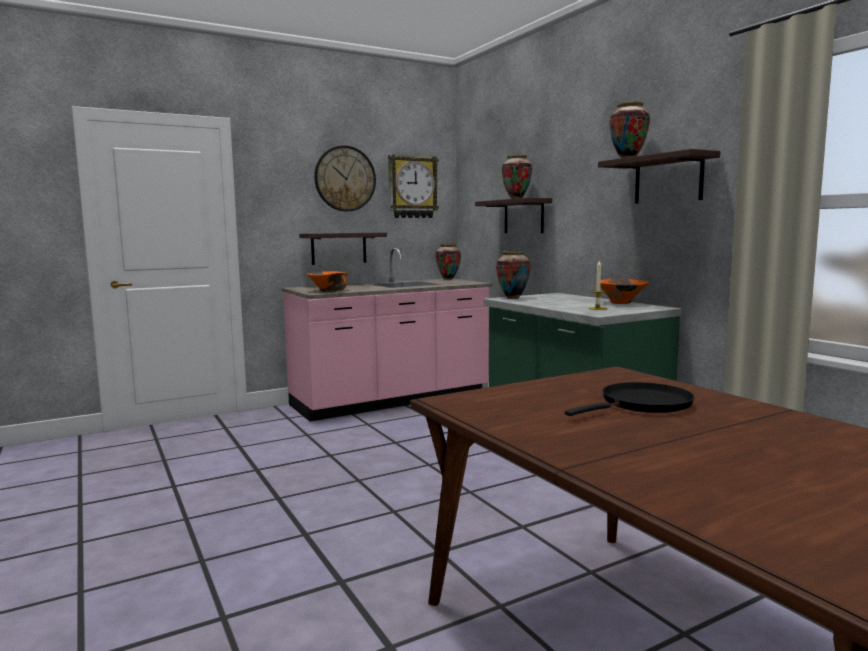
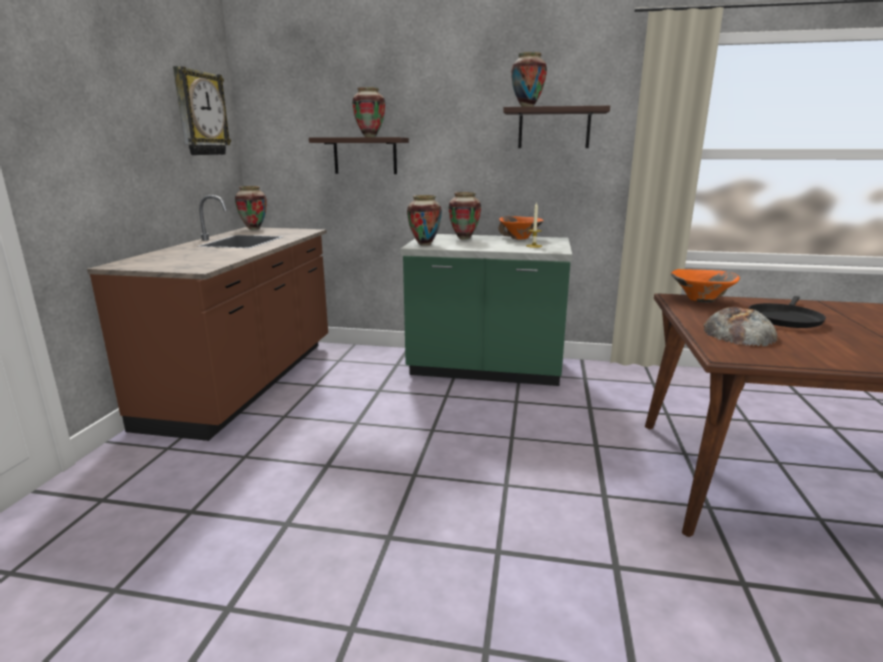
camera: 50 degrees left, 10 degrees up
(328, 291) = (200, 264): orange bowl -> orange bowl (700, 300)
(339, 248) = (142, 200): shelf -> none
(345, 178) = (133, 97): wall clock -> none
(391, 400) = (247, 381): pink counter -> brown counter
(534, 396) = (738, 332): none -> bread
(569, 298) = (464, 238): none -> vase
(642, 404) = (784, 318): black frying pan -> black frying pan turned 150 degrees counterclockwise

